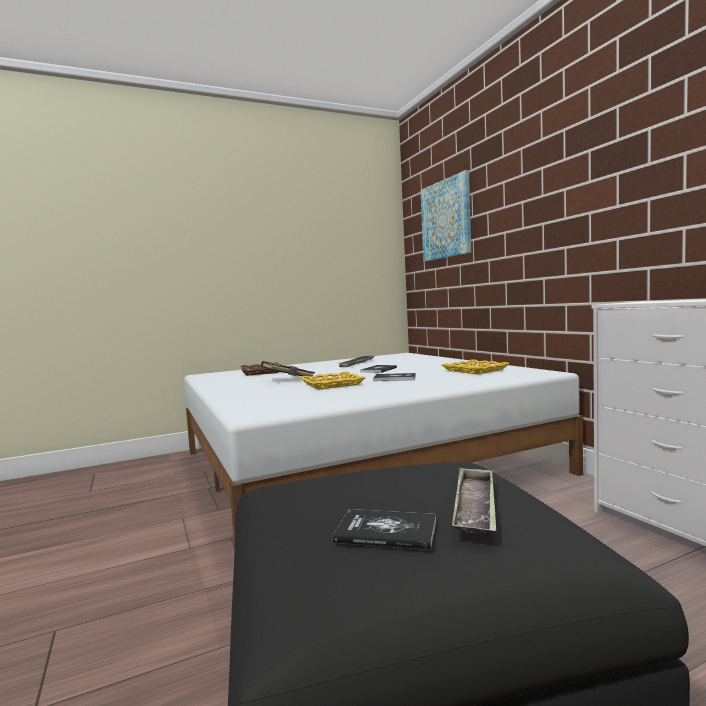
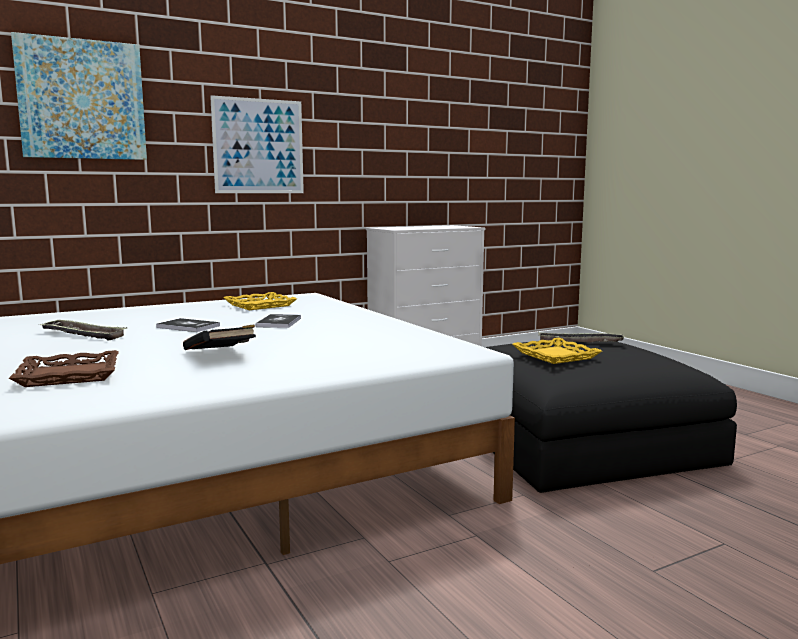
camera: 95 degrees left, 5 degrees up
(331, 384) = (295, 338): yellow tray -> yellow tray (555, 356)
(386, 531) = (623, 353): book -> none
(537, 224) = (258, 146): none -> picture

